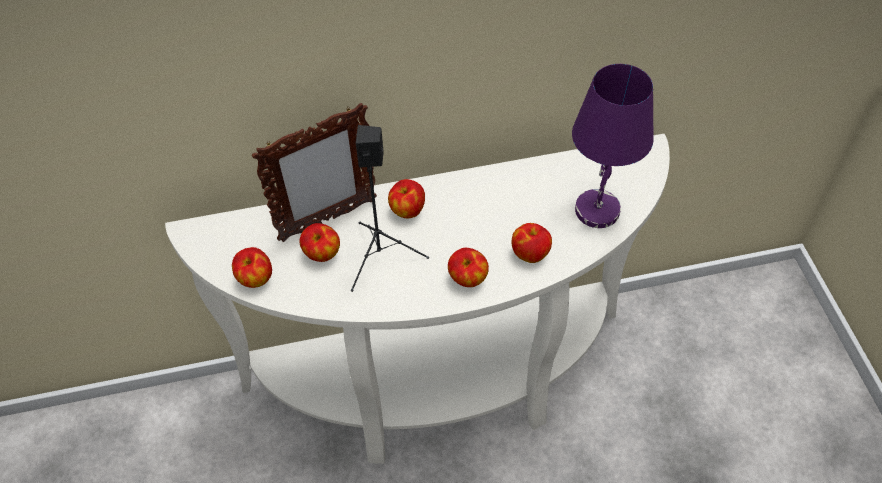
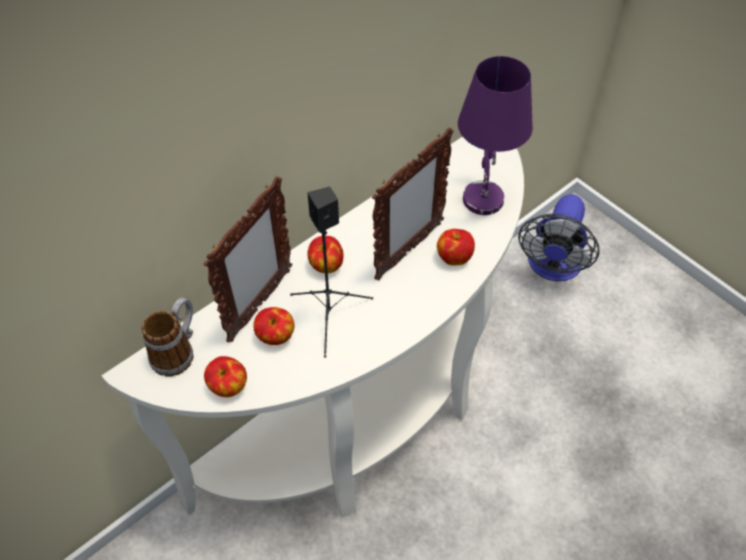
camera: 30 degrees left, 0 degrees up
(235, 229) = (178, 351): none -> mug
(467, 279) = (417, 301): apple -> none
(490, 229) = (408, 251): none -> picture frame
(721, 325) = (552, 267): none -> fan

